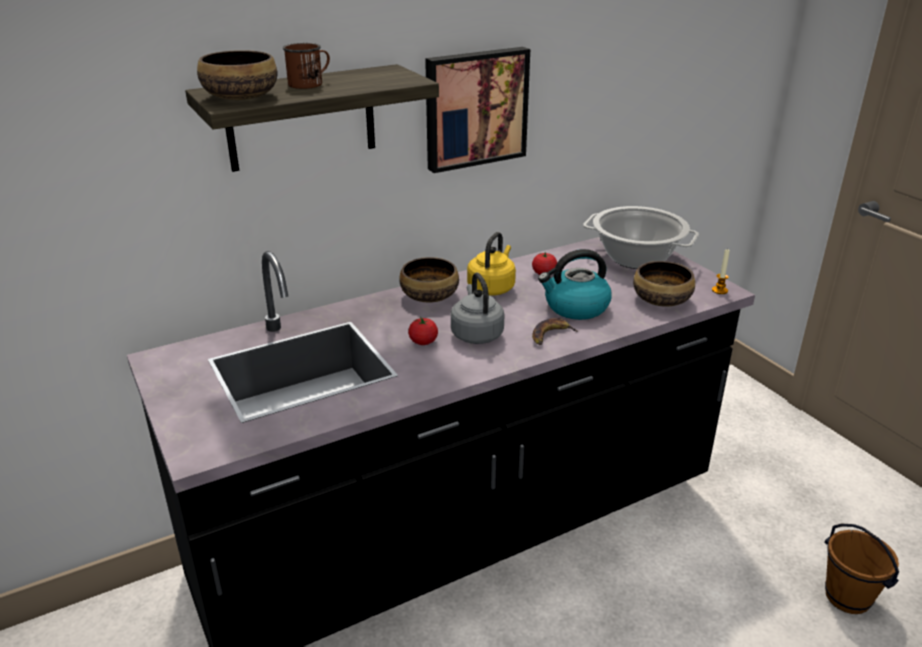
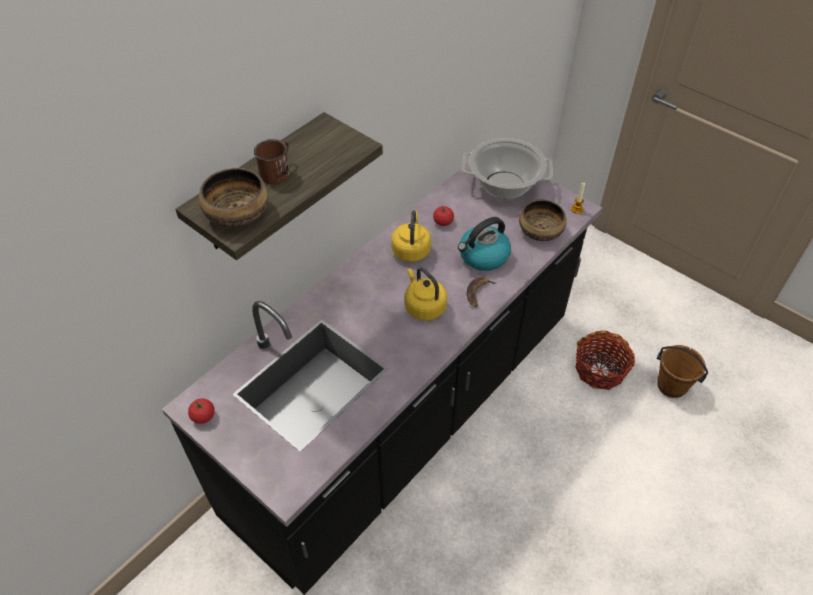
camera: 20 degrees left, 20 degrees up
(423, 342) = (389, 326): tomato -> tomato (203, 416)
(430, 295) = (367, 272): bowl -> none
(475, 108) = (379, 115): picture -> none
(476, 333) = (424, 306): grey kettle -> yellow kettle
(743, 551) = (600, 370): none -> basket

